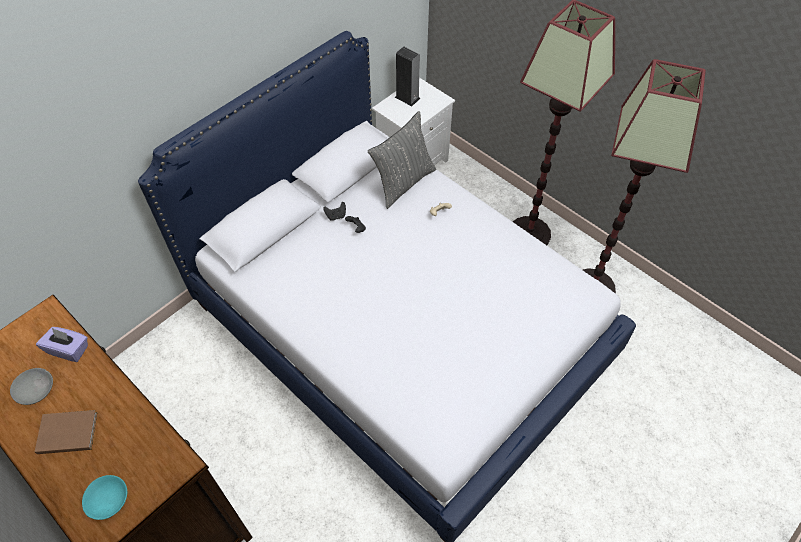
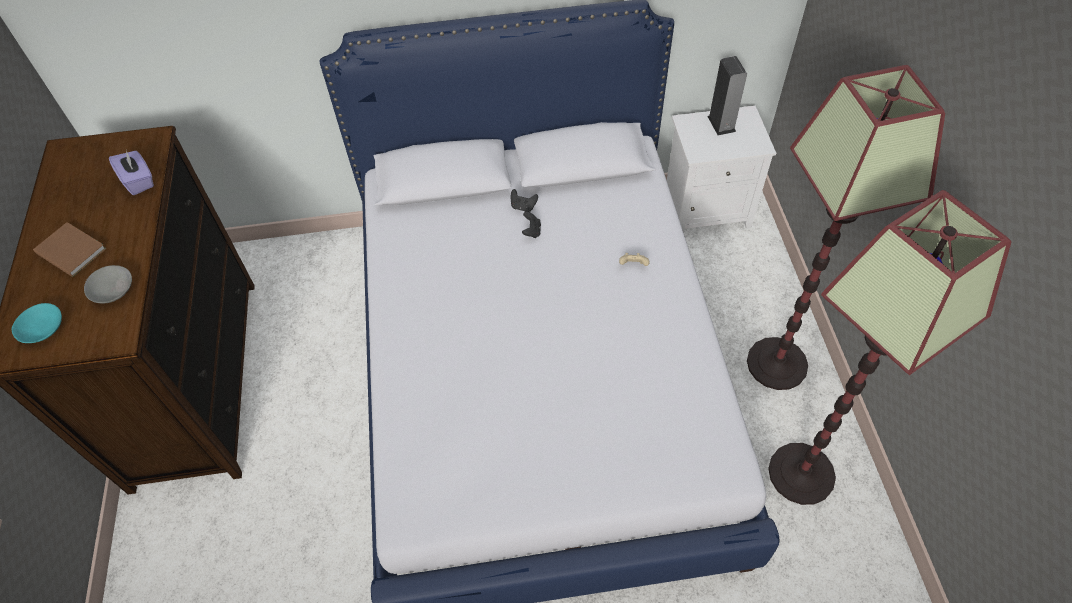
camera: 40 degrees right, 0 degrees up
(36, 390) = (86, 199): grey bowl -> grey bowl (113, 290)
(403, 183) = (624, 211): grey pillow -> none

